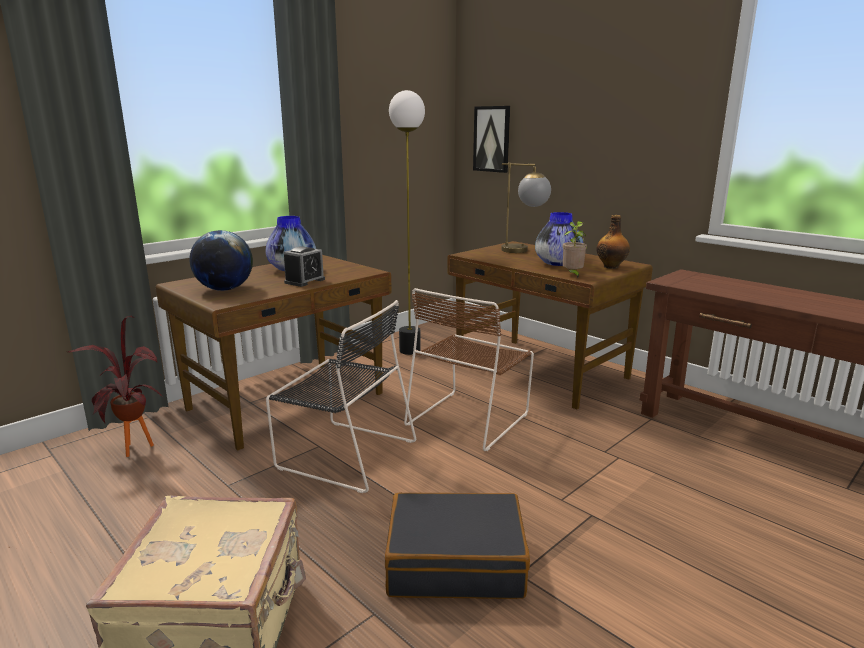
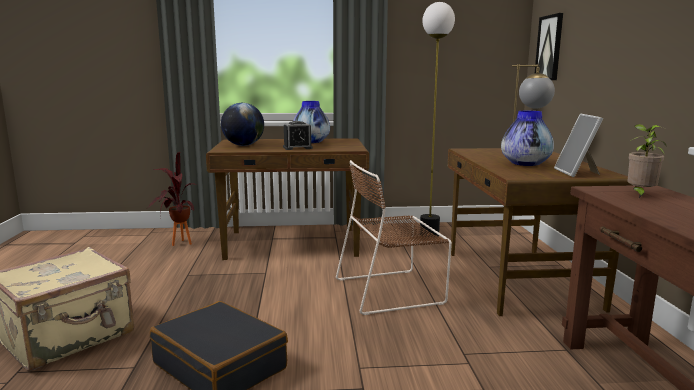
camera: 40 degrees right, 5 degrees down
(343, 453) = (271, 281): black chair -> none
(572, 275) = (510, 172): potted plant -> potted plant (640, 195)
(611, 266) = (577, 173): bottle -> picture frame

